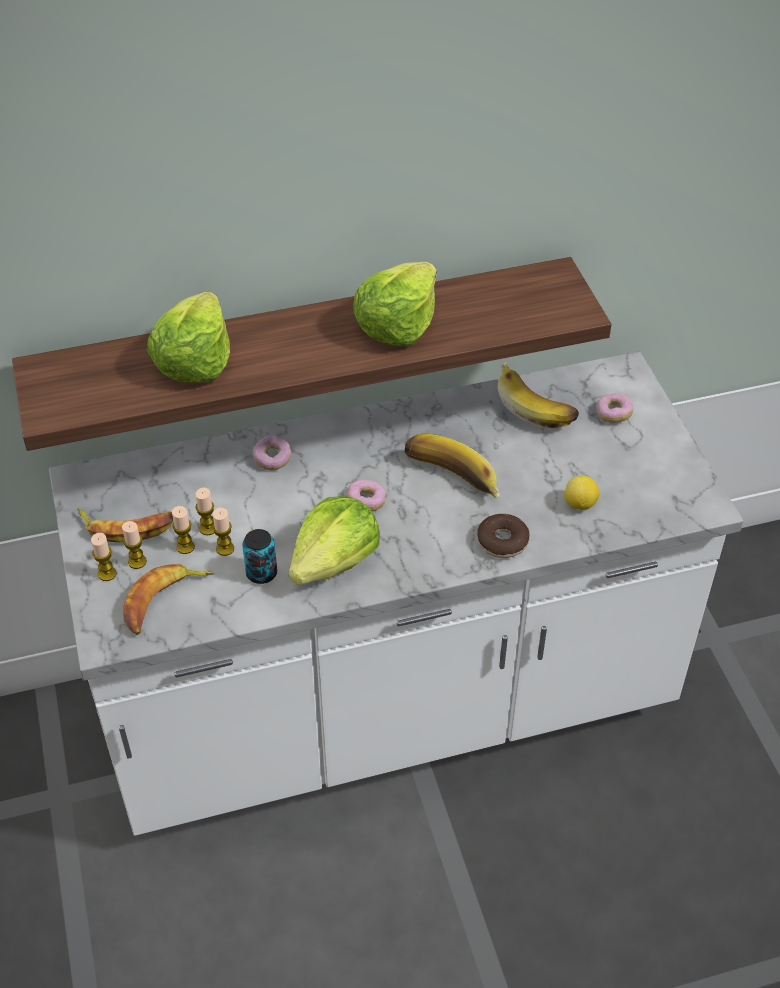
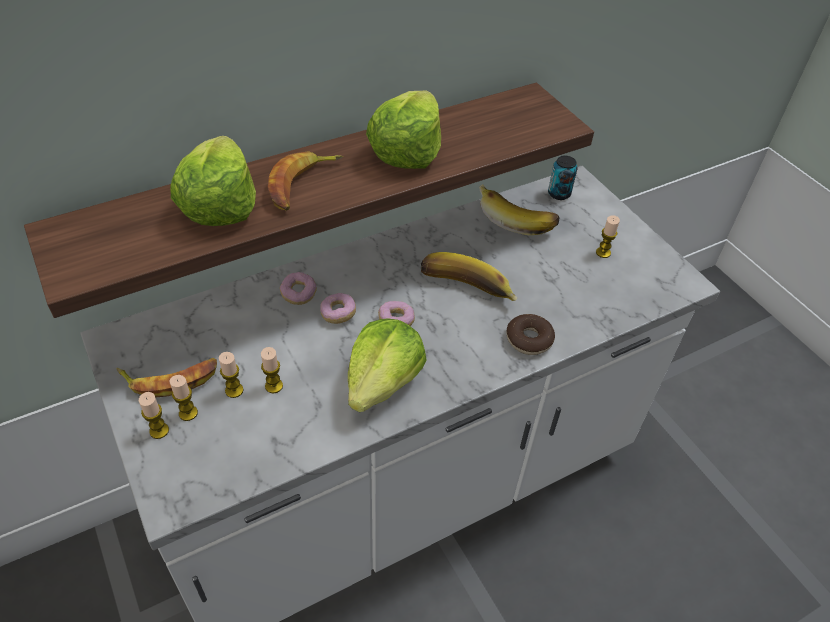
camera: 15 degrees left, 0 degrees up
(164, 602) = (224, 451): banana -> banana (302, 185)
(208, 528) = (252, 368): candle -> candle (603, 253)
(261, 573) = (316, 405): can -> can (559, 194)
(580, 504) = (583, 296): lemon -> none
(613, 414) = (581, 217): donut -> donut (338, 314)

